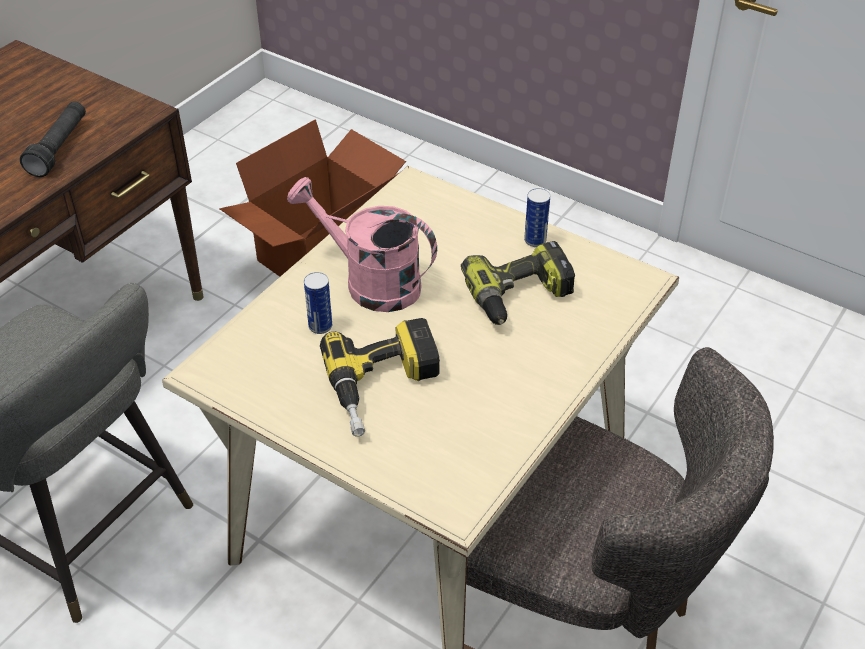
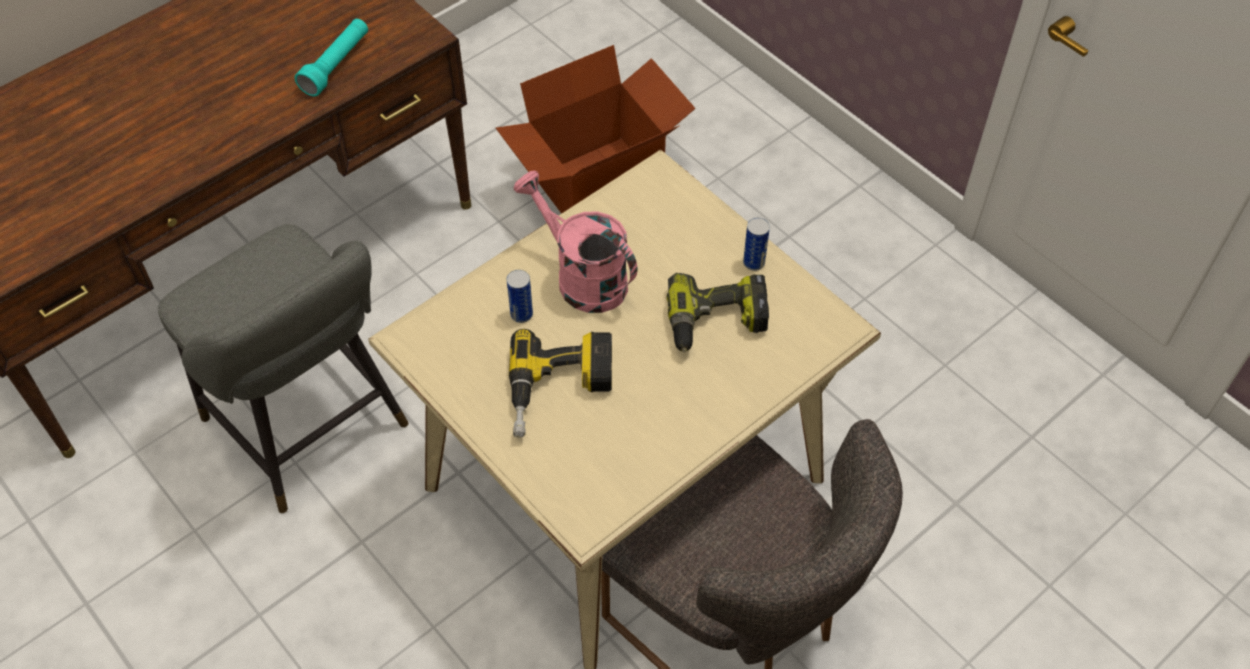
camera: 15 degrees right, 10 degrees up
(59, 148) = (336, 65): black flashlight -> turquoise flashlight

